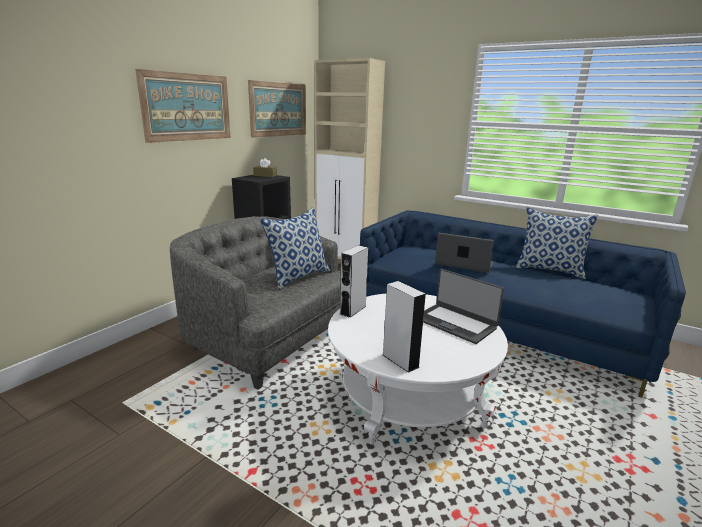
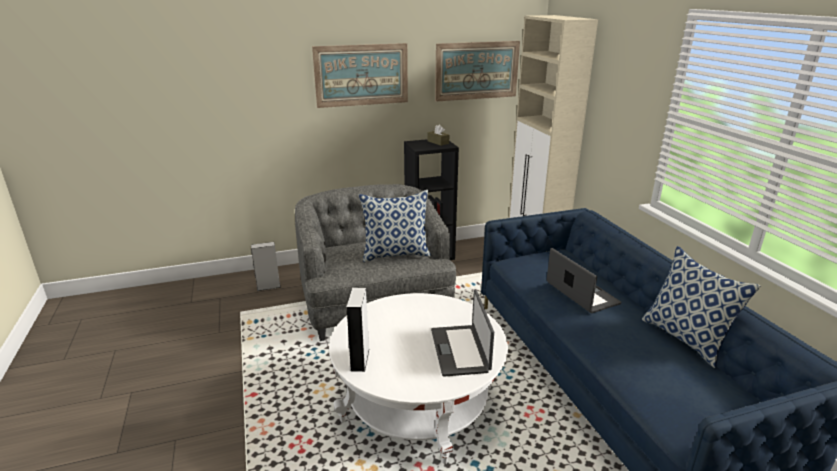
camera: 40 degrees right, 5 degrees up
(353, 310) = (396, 302): grey speaker -> grey speaker (268, 287)

